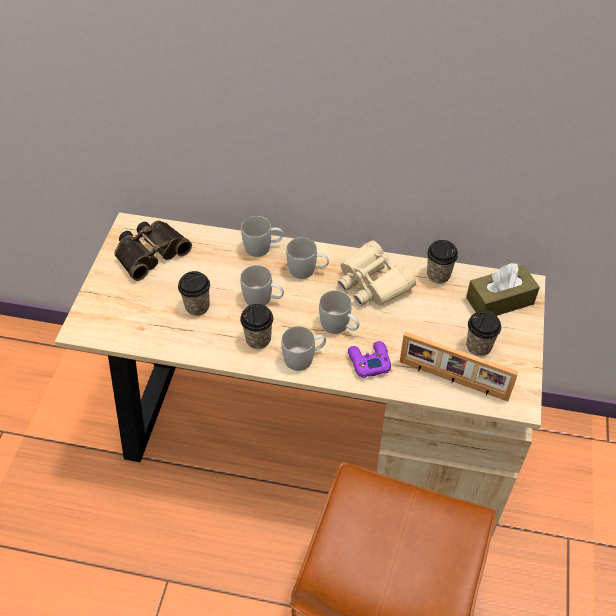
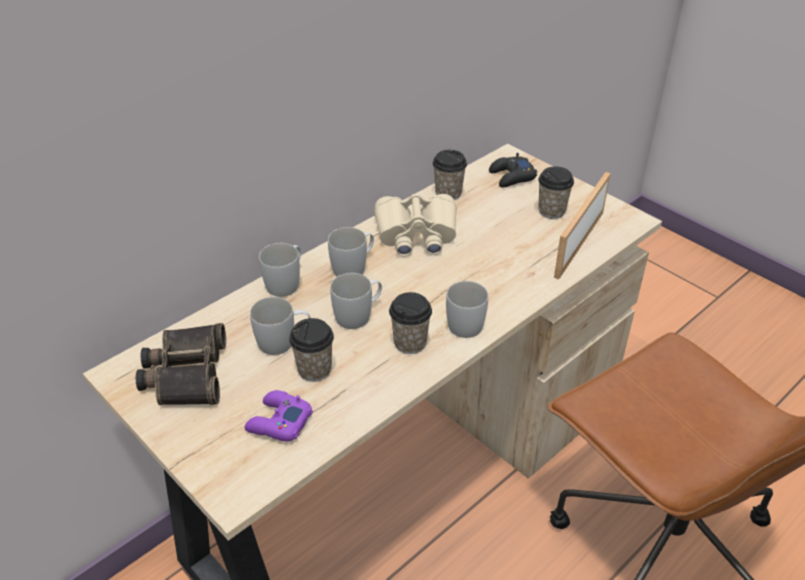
camera: 55 degrees left, 10 degrees down
(339, 326) = (449, 279): white mug -> white mug (283, 341)
(368, 361) = (510, 281): purple game controller -> purple game controller (278, 422)
(453, 381) = (577, 243): picture frame -> picture frame turned 150 degrees clockwise
(499, 301) = (512, 177): brown tissue box -> black game controller

